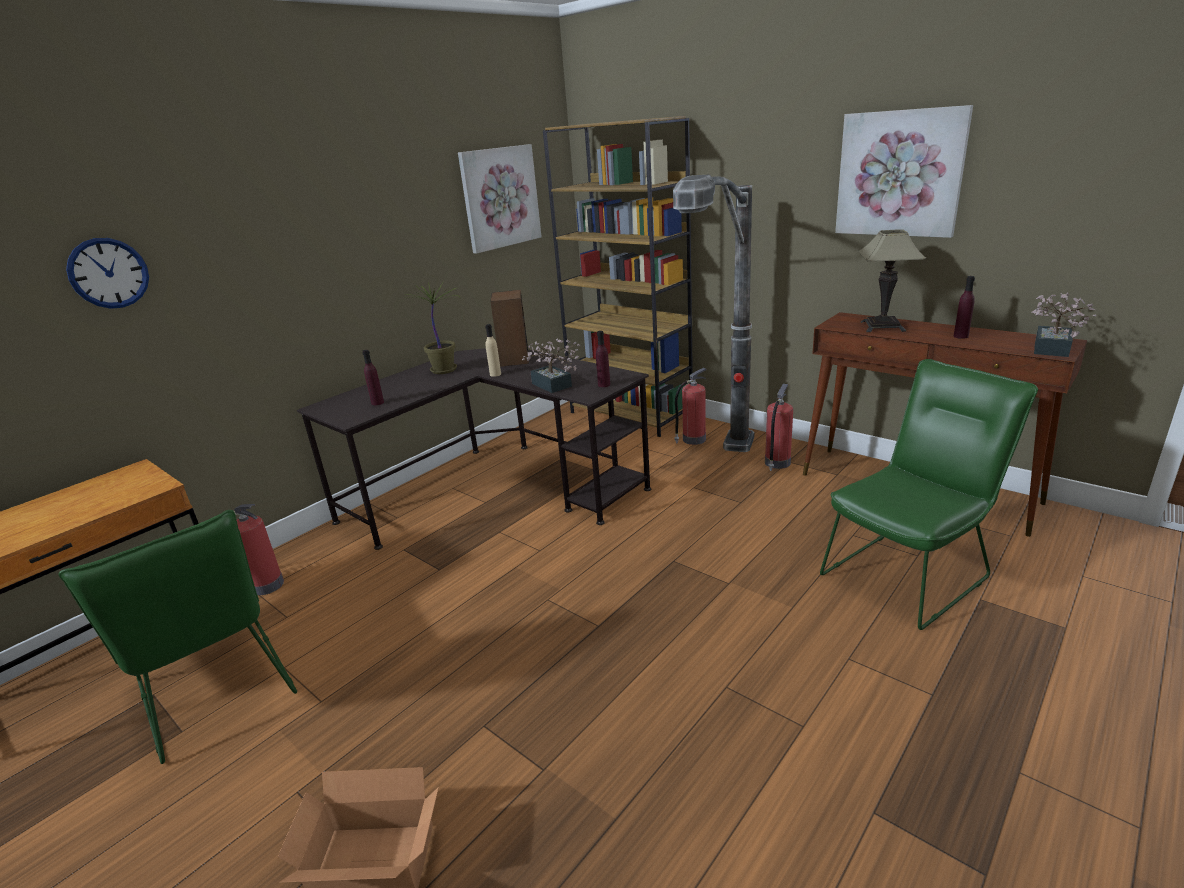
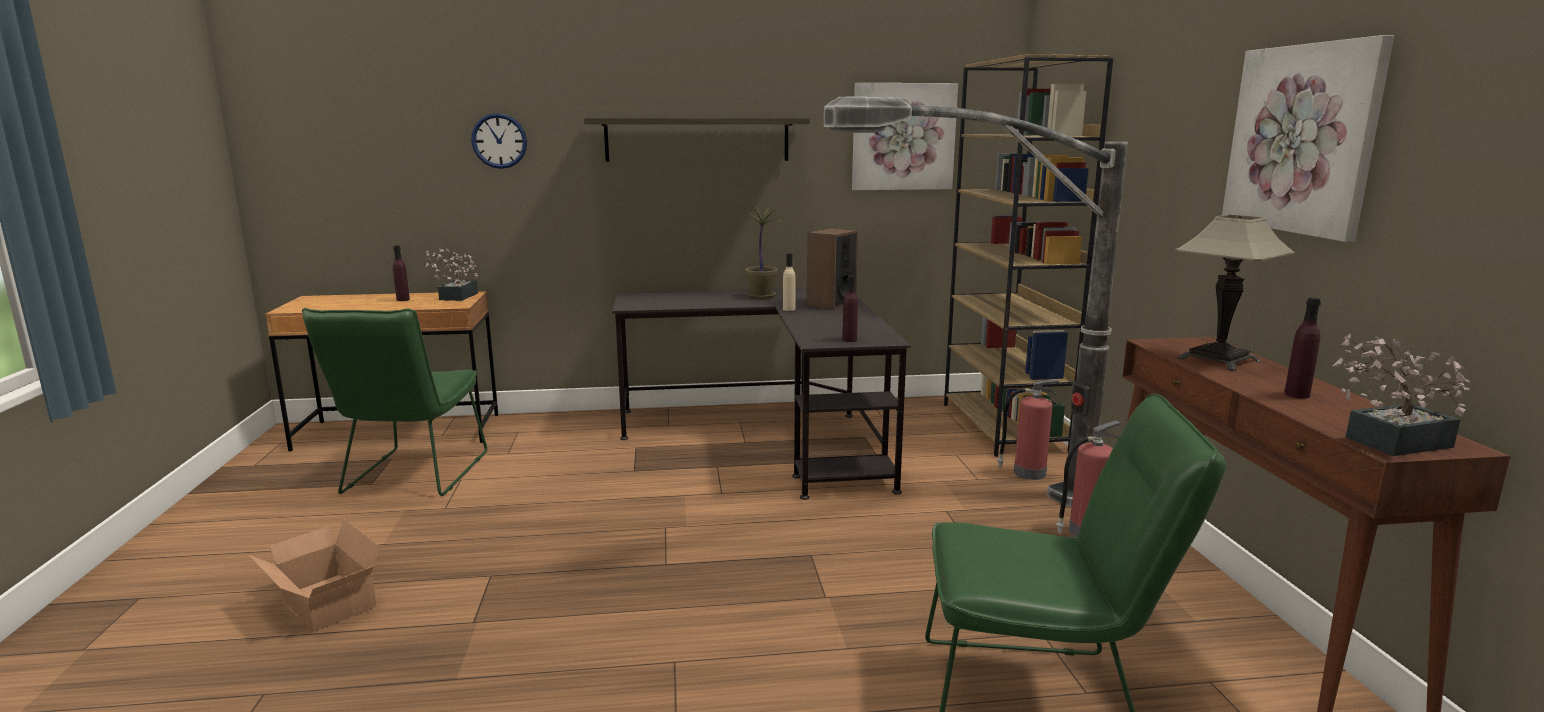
camera: 40 degrees right, 10 degrees down
(266, 585) = (529, 430): fire extinguisher -> none
(335, 230) = (697, 139): none -> shelf
(377, 403) = (668, 302): purple bottle -> purple bottle (403, 300)
(554, 386) = (808, 329): potted plant -> potted plant (456, 297)

